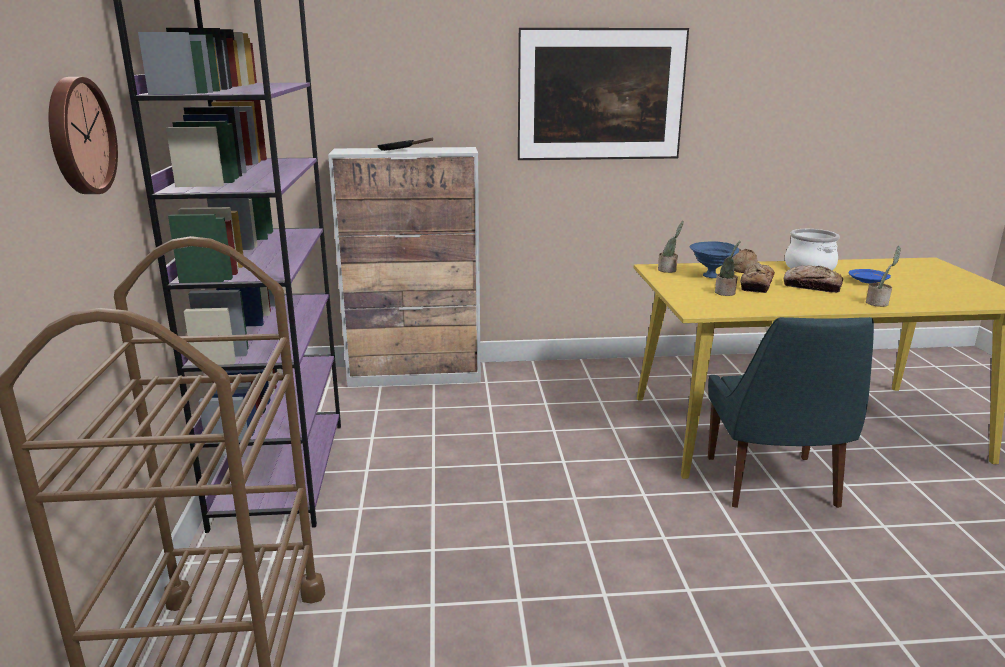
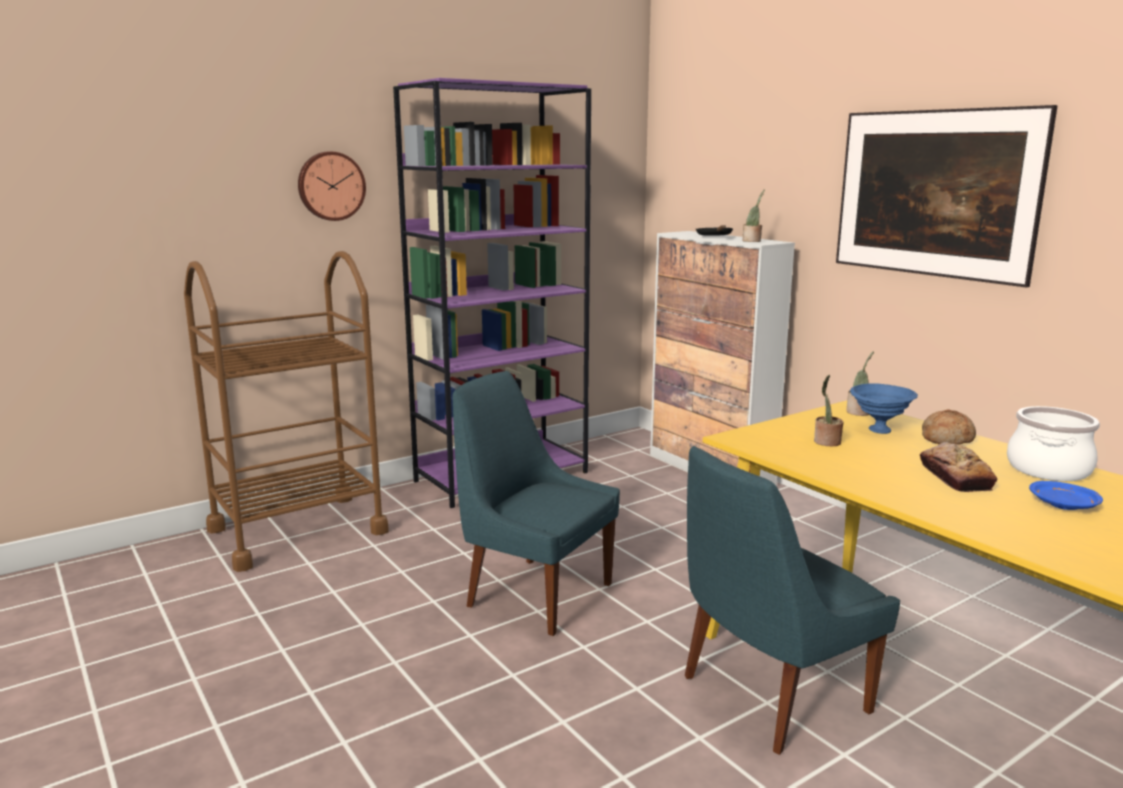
camera: 60 degrees right, 5 degrees down
(556, 533) = (535, 593): none -> blue chair
(756, 285) = (893, 451): bread -> none
(878, 303) = (961, 516): potted plant -> potted plant (752, 241)

